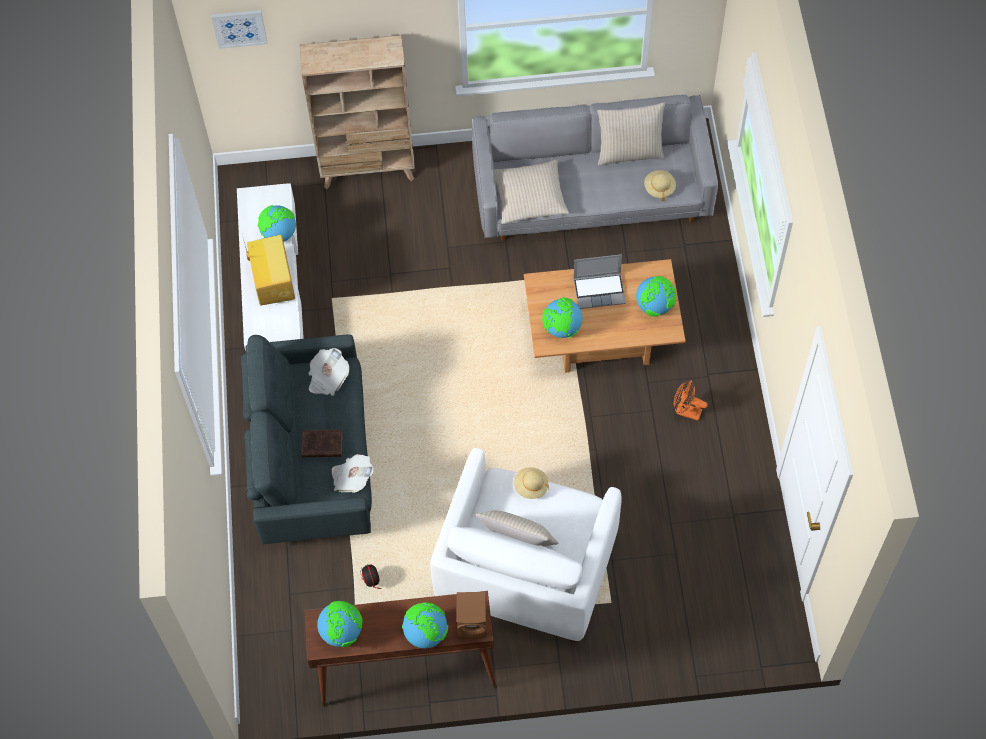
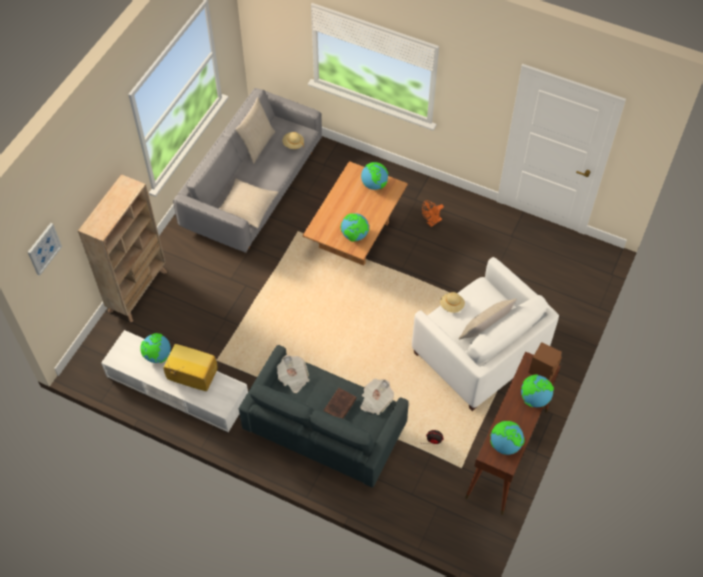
camera: 60 degrees left, 5 degrees down
(600, 290) = (343, 204): laptop -> none

